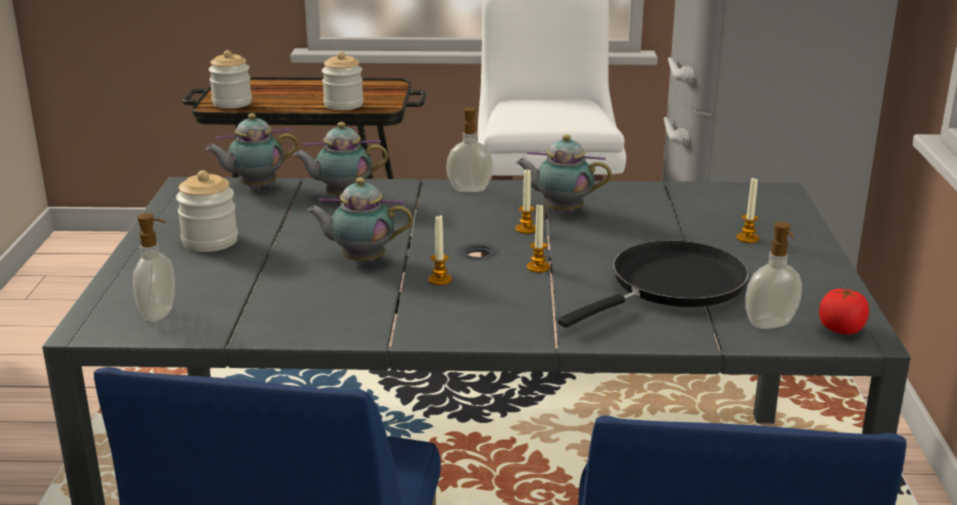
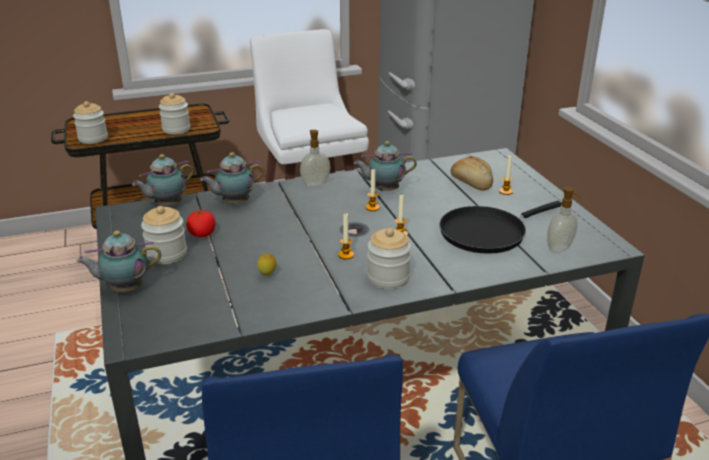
camera: 20 degrees left, 5 degrees up
(160, 314) = (174, 319): soap dispenser -> none
(315, 285) = (267, 275): none -> lemon
(360, 260) = (283, 250): teapot -> teapot (124, 289)
(475, 317) = (388, 278): none -> jar
(671, 286) = (487, 233): black frying pan -> black frying pan turned 150 degrees counterclockwise
(702, 220) = (471, 183): none -> bread
(840, 330) = (598, 244): tomato -> tomato (202, 234)

